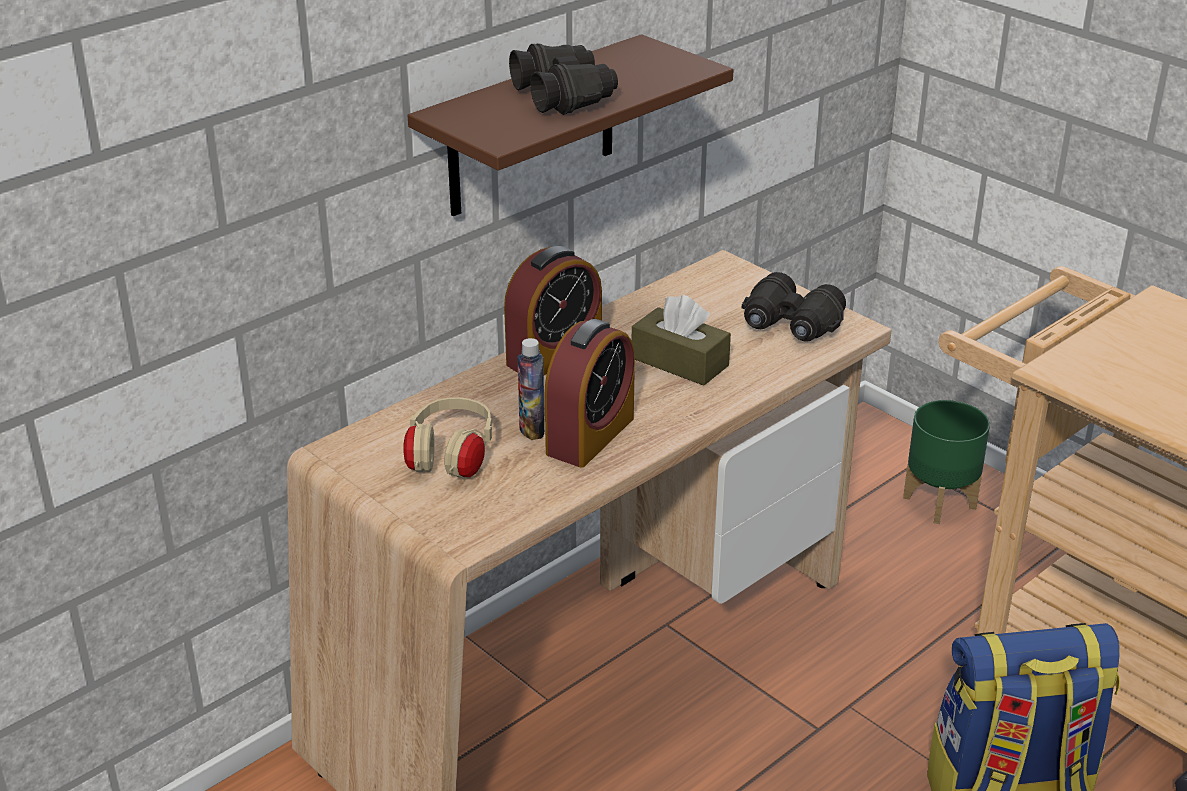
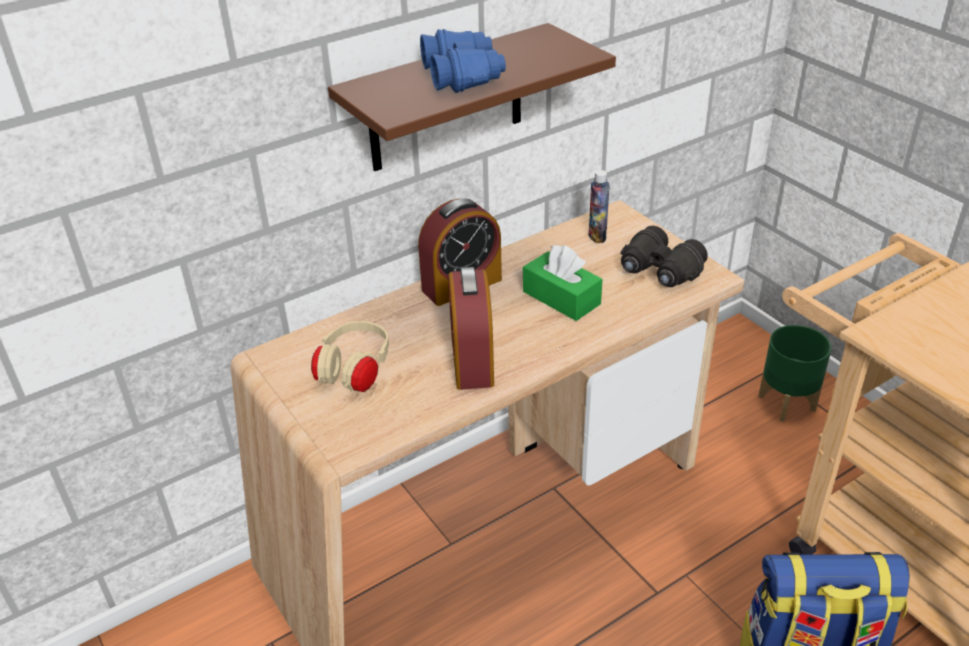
camera: 10 degrees right, 5 degrees up
(532, 429) = (426, 350): bottle -> bottle (597, 236)
(564, 96) = (463, 76): black binoculars -> blue binoculars
(590, 435) = (472, 360): alarm clock -> alarm clock turned 135 degrees clockwise
(679, 362) = (561, 298): brown tissue box -> green tissue box

